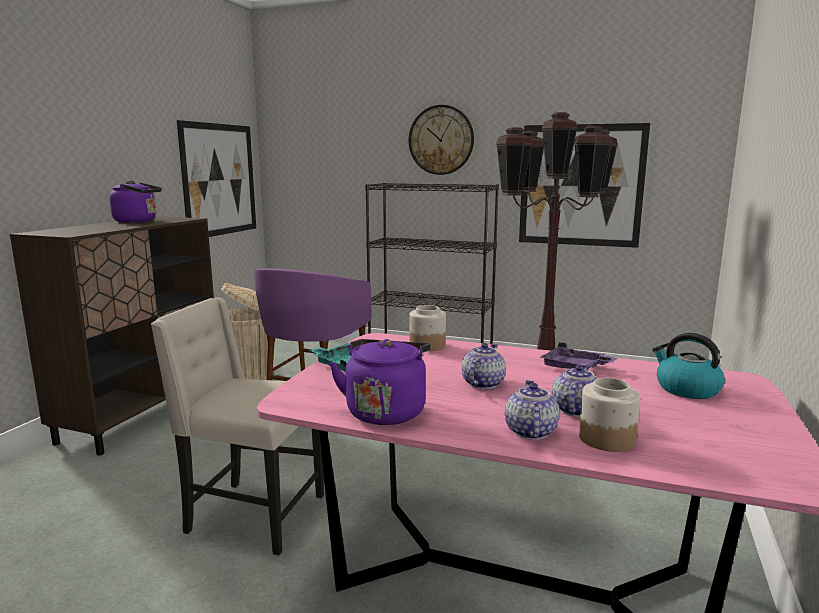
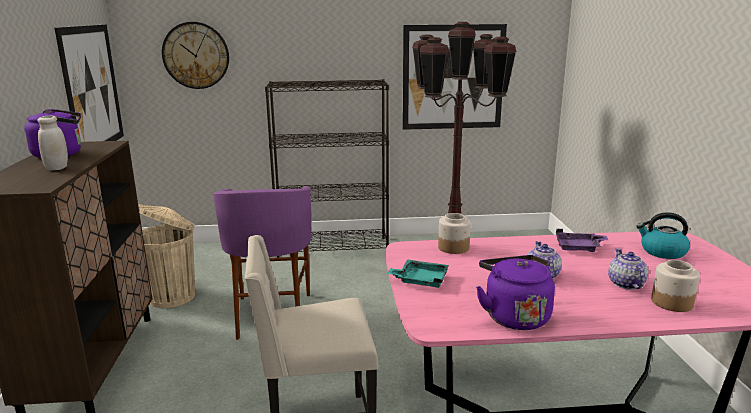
camera: 25 degrees left, 5 degrees up
(112, 227) = (57, 168): none -> white jar
(441, 140) = (325, 38): wall clock -> wall clock (196, 55)
(530, 432) = (625, 309): teapot -> none

